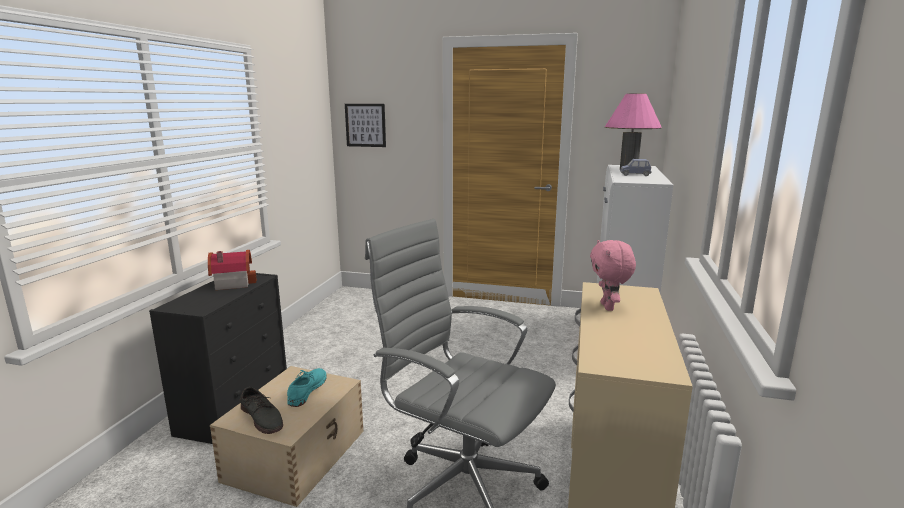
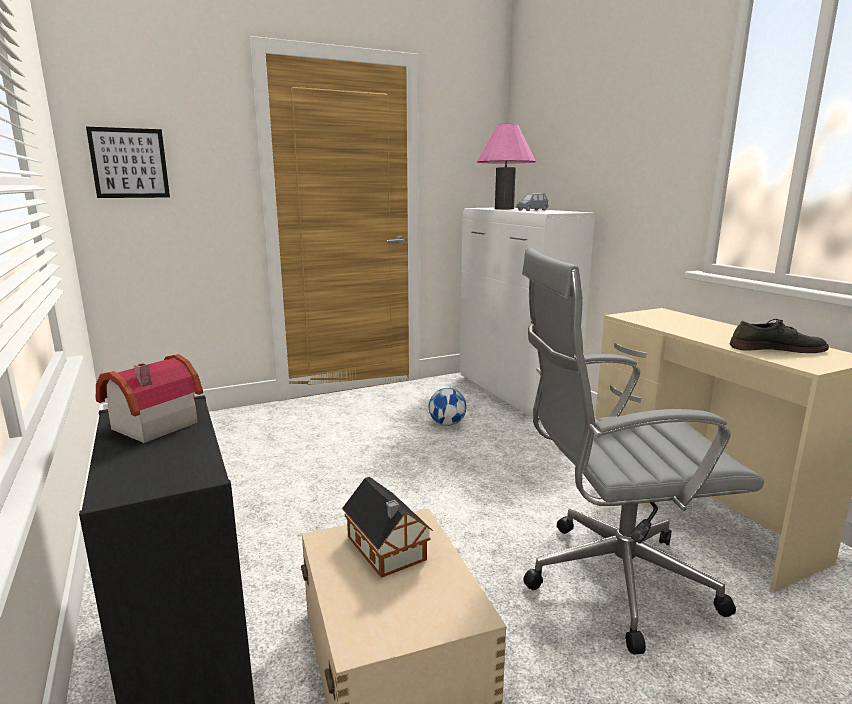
camera: 40 degrees left, 0 degrees up
(262, 417) = (398, 615): grey shoe -> grey shoe (776, 348)
(307, 389) = (387, 550): turquoise shoe -> toy house
(525, 345) = (447, 424): none -> football
(608, 307) = (681, 327): pink plush toy -> none

